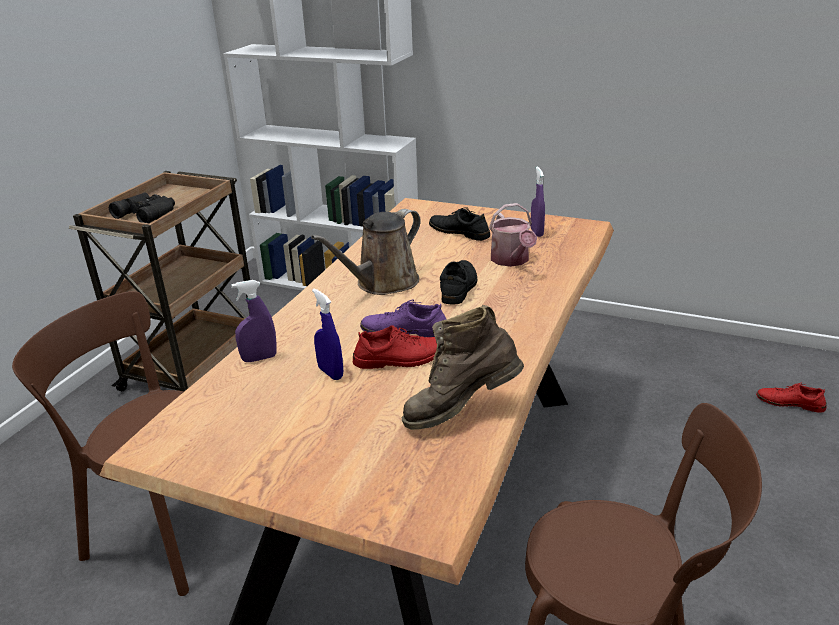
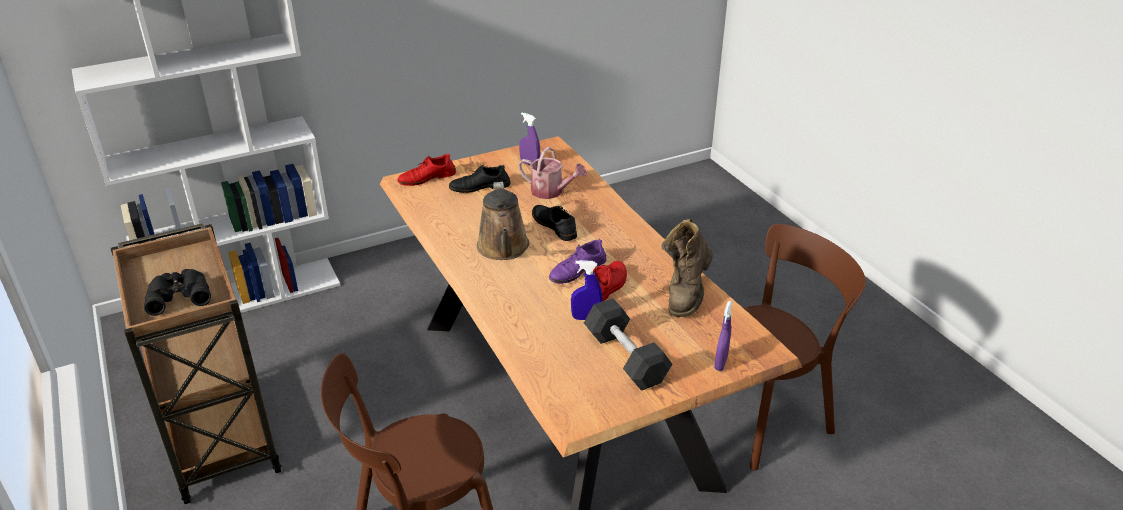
camera: 50 degrees left, 5 degrees up
(259, 358) = (528, 337): purple spray bottle -> purple spray bottle (720, 363)
(290, 428) = (625, 358): none -> grey dumbbell
(790, 403) = (672, 218): red shoe -> red shoe (427, 178)

